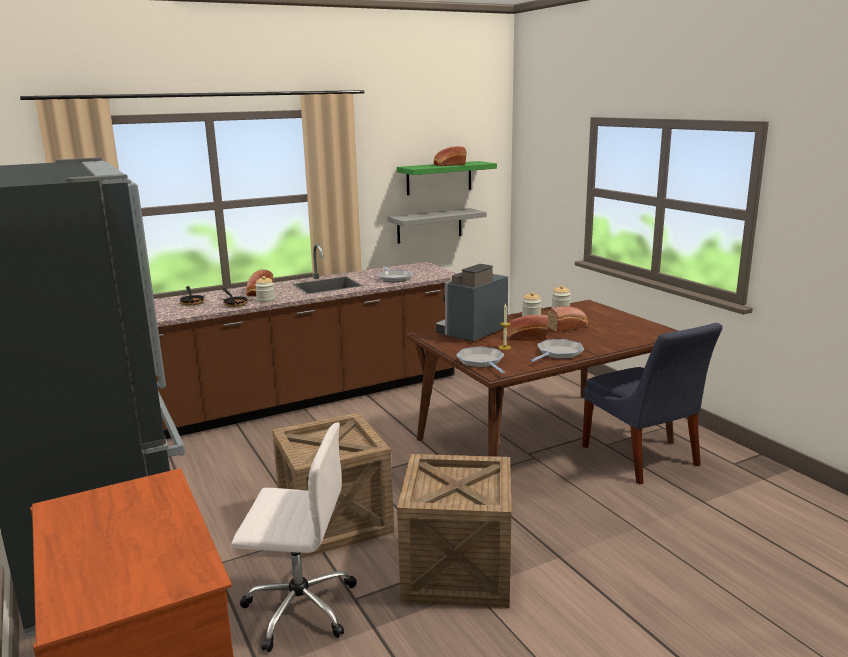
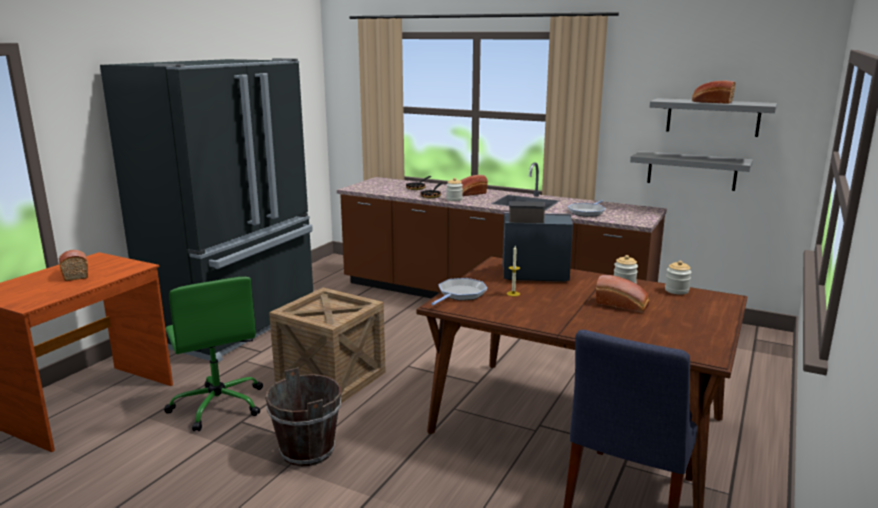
camera: 55 degrees right, 0 degrees up
(298, 607) = (218, 405): white office chair -> green office chair
(439, 178) = (712, 117): green shelf -> grey shelf
(457, 570) = (308, 451): crate -> brown bucket
(525, 338) = (555, 295): bread -> bread (75, 273)
(558, 353) = (533, 317): frying pan -> none

